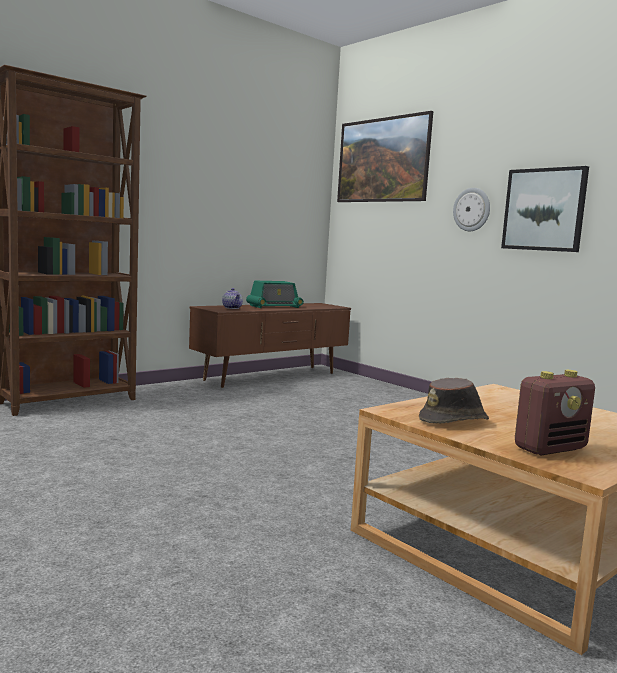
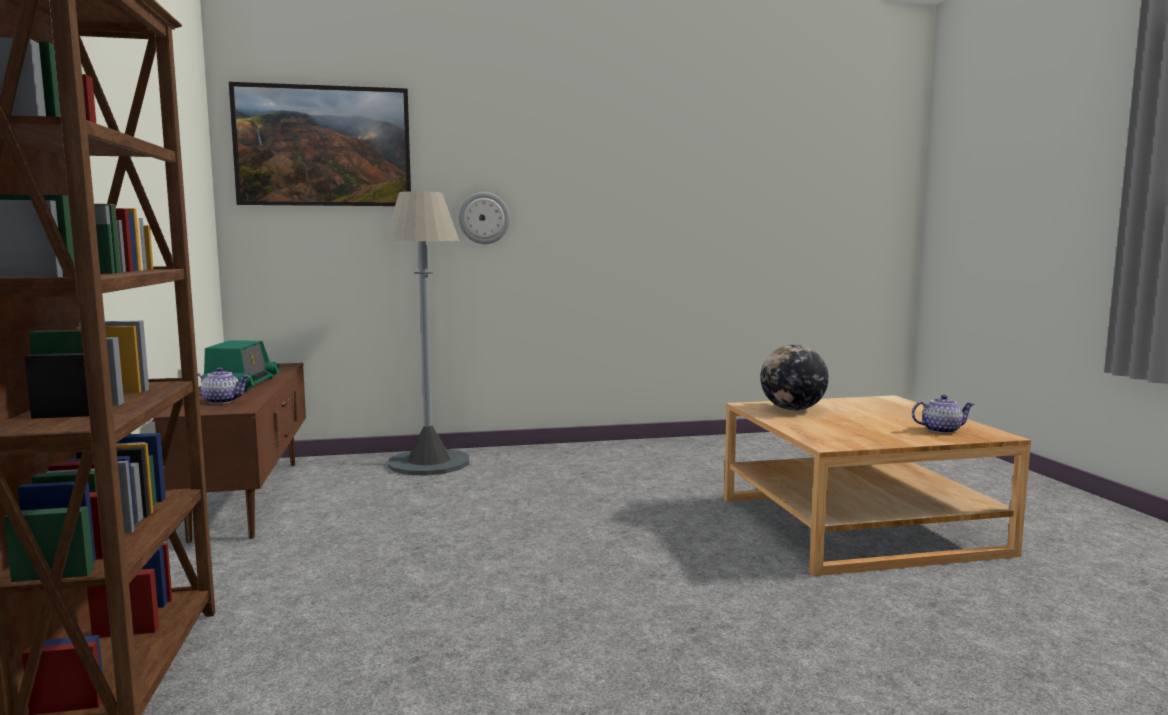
camera: 60 degrees left, 0 degrees up
(390, 394) = (428, 463): none -> grey floor lamp
(454, 421) = (863, 435): brown hat -> none
(513, 400) = (792, 409): none -> globe
(544, 209) = (574, 218): picture -> none
(550, 449) = (941, 430): radio -> teapot

